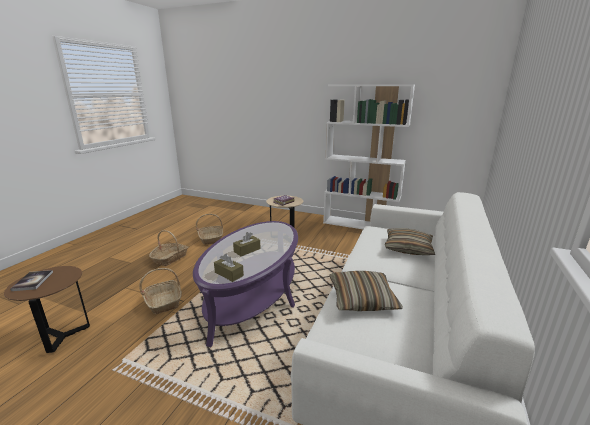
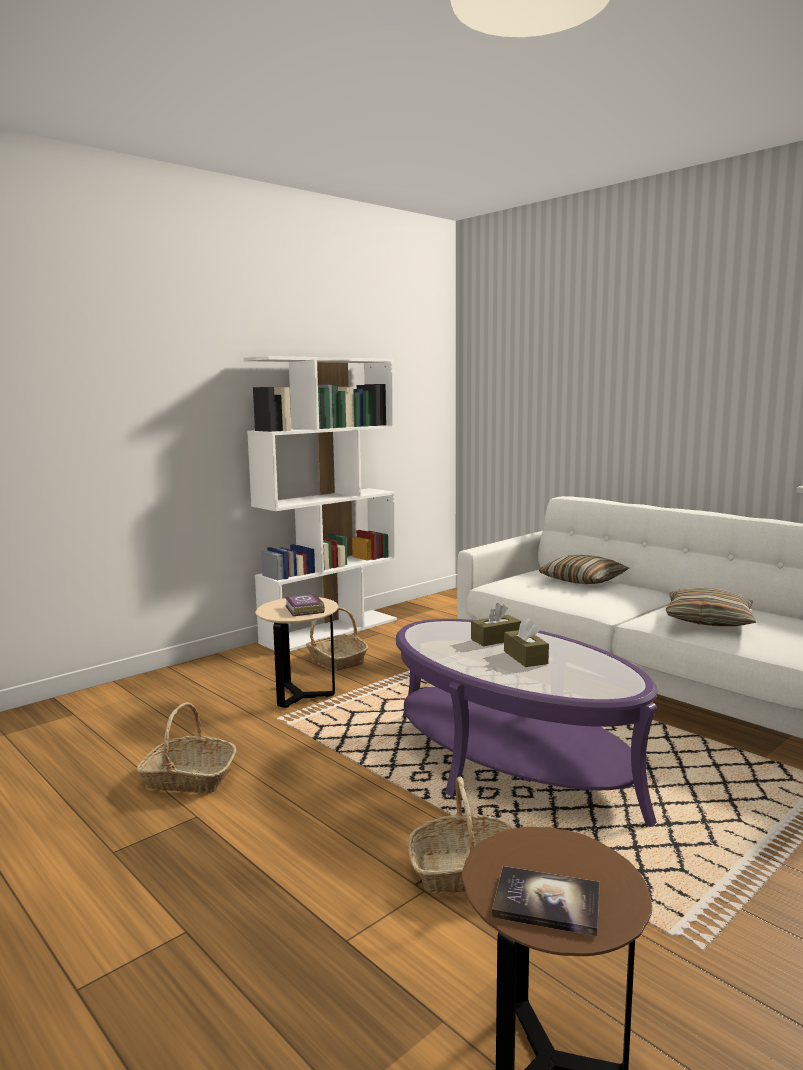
camera: 65 degrees left, 10 degrees down
(170, 258) = (237, 851): basket -> basket (336, 660)
(229, 274) = (614, 677): brown tissue box -> brown tissue box (495, 639)

